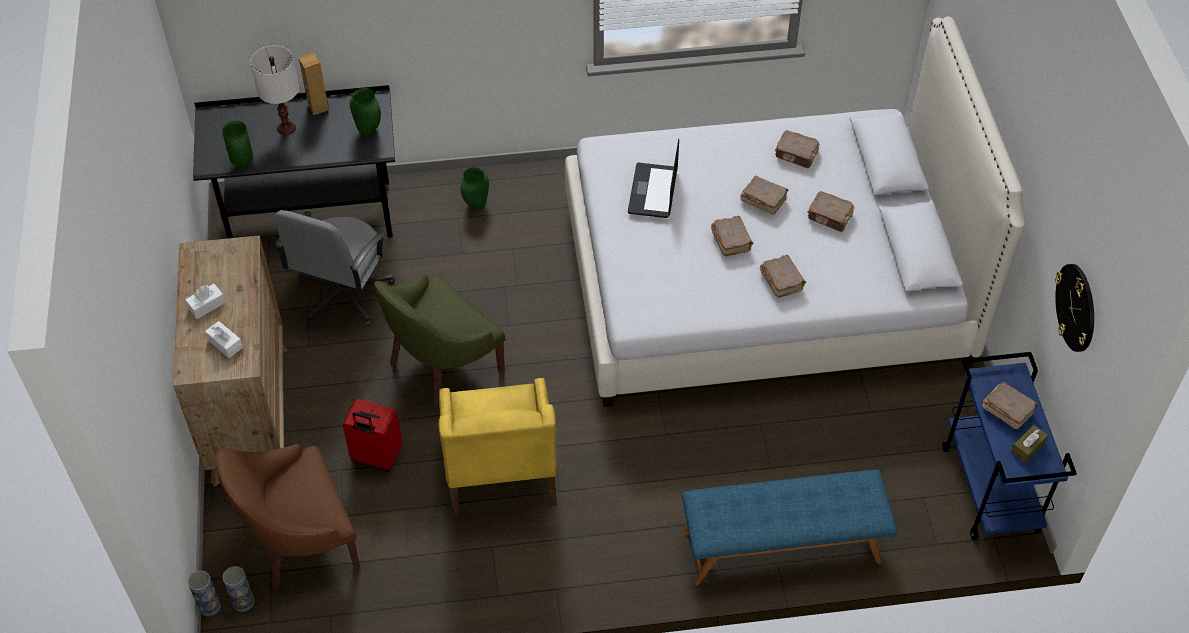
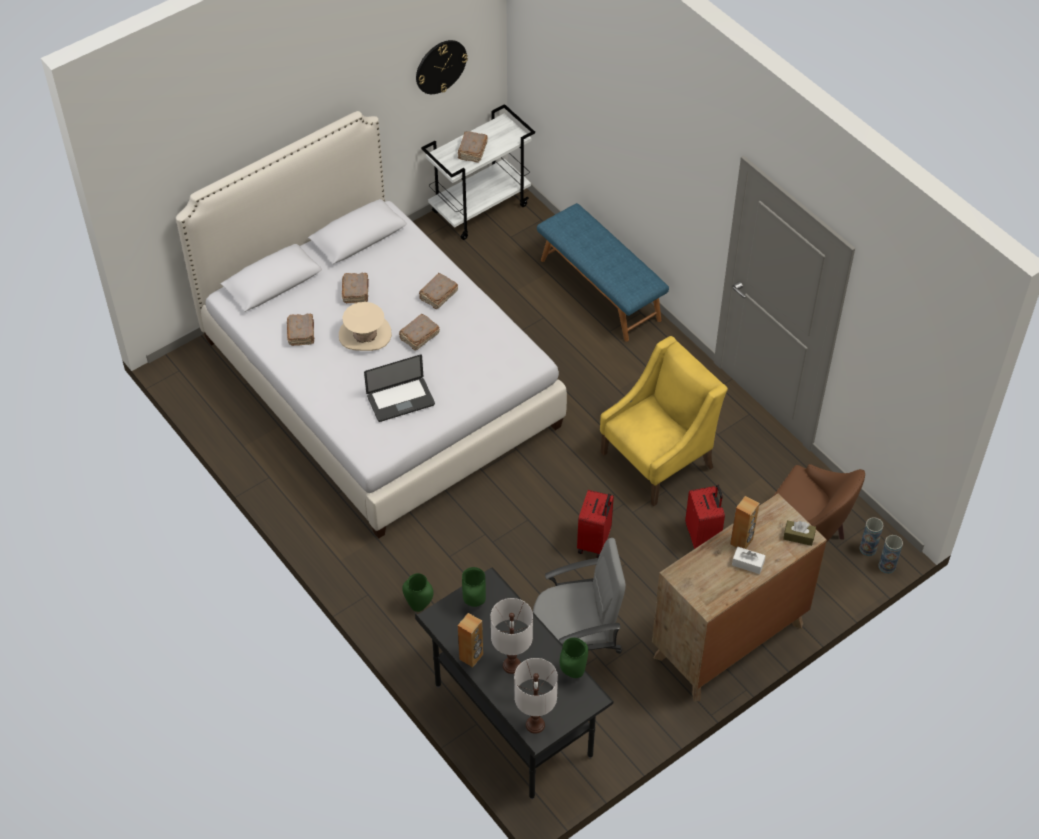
camera: 120 degrees left, 0 degrees up
(220, 119) = (535, 724): none -> white table lamp
(225, 344) = (769, 530): white tissue box -> none
(233, 314) = (741, 542): none -> brown speaker
(441, 365) = (595, 542): green armchair -> red suitcase
(762, 200) = (365, 334): brown book -> beige hat
(991, 490) = (480, 208): blue cart -> white cart
(1027, 447) = (495, 135): brown tissue box -> brown tissue box (798, 536)

